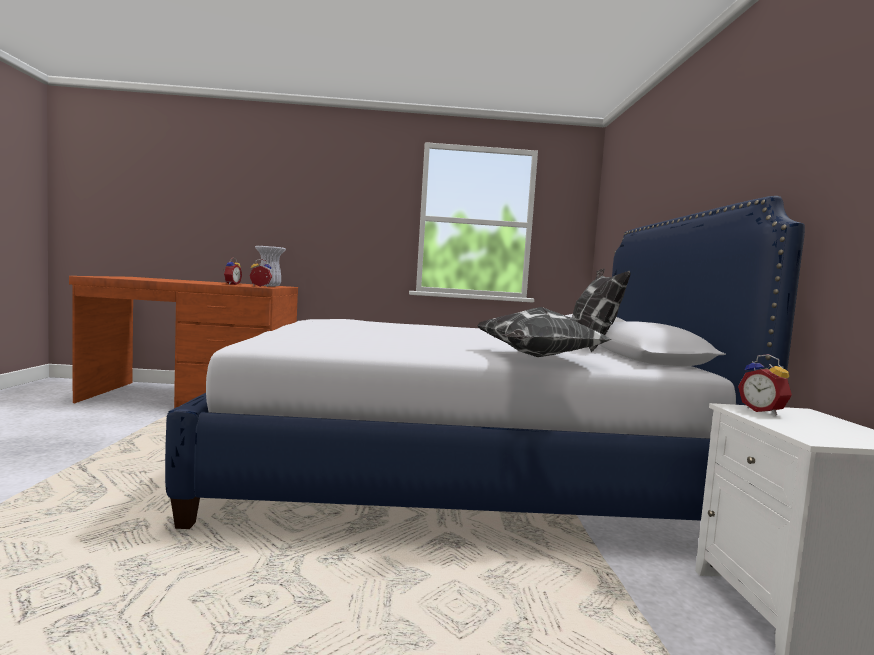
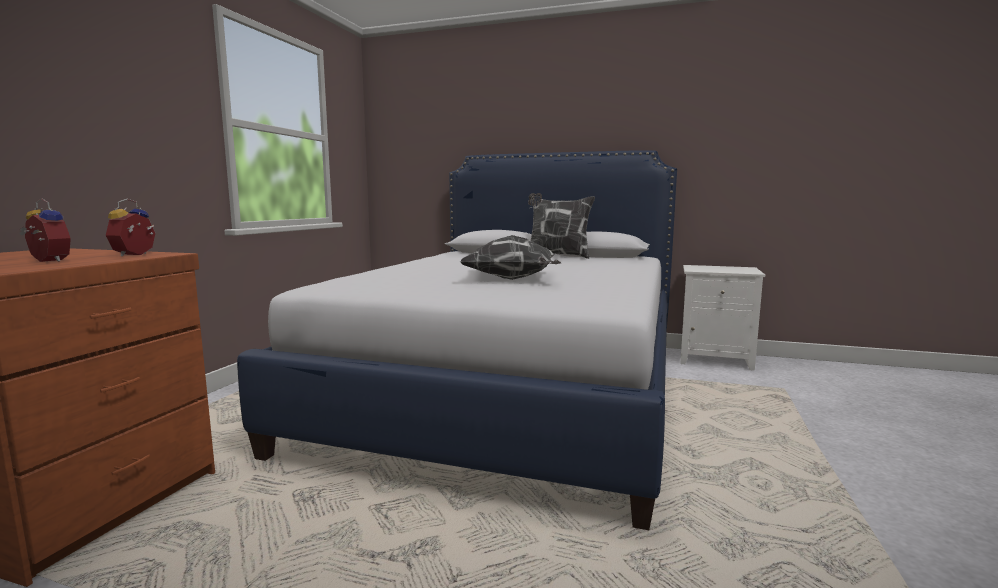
camera: 70 degrees left, 5 degrees up
(269, 286) = (88, 253): white vase -> none
(536, 357) = (627, 266): pillow -> pillow (513, 279)
(763, 411) = (699, 269): alarm clock -> none

